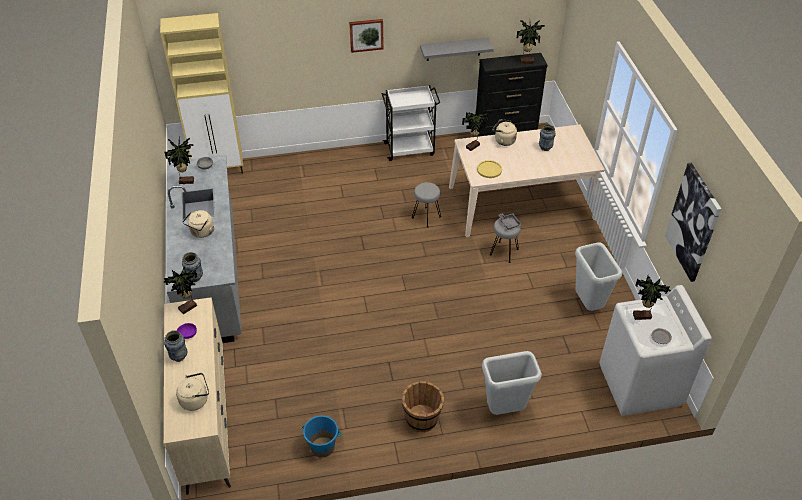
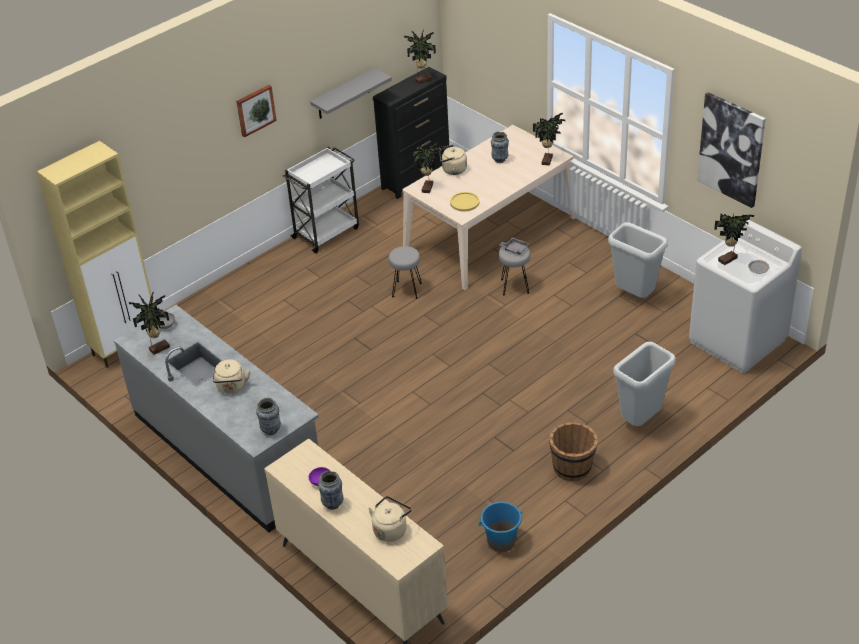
camera: 30 degrees left, 5 degrees down
(189, 308) = (295, 459): potted plant -> potted plant (548, 160)

